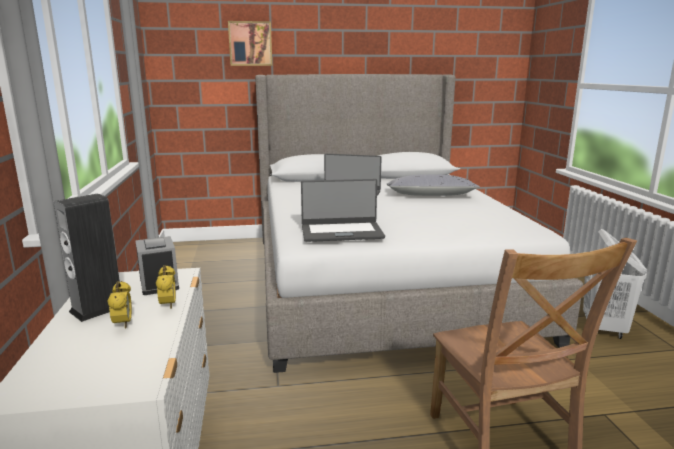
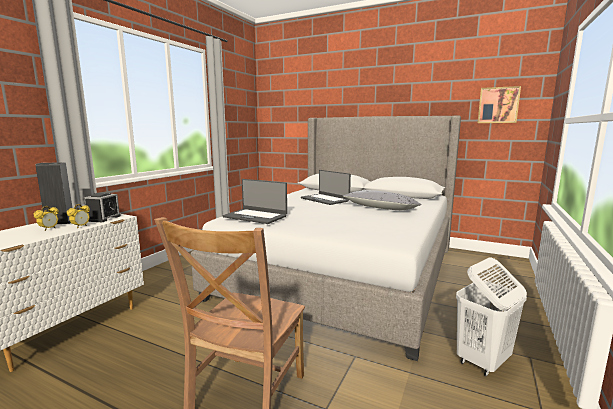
camera: 35 degrees right, 5 degrees down
(250, 43) = (313, 97): picture -> picture (498, 105)

